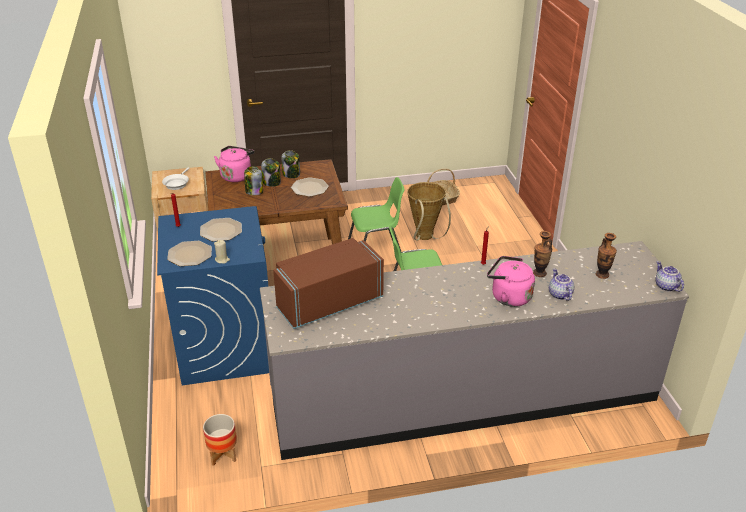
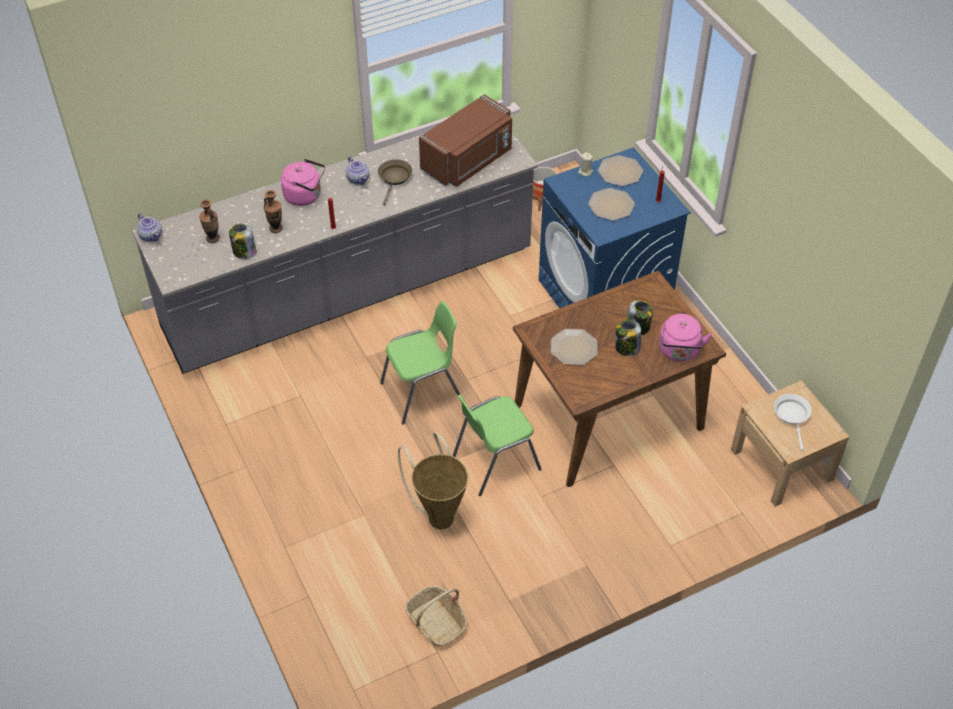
camera: 165 degrees right, 15 degrees up
(291, 174) = (611, 370): jar -> jar (244, 252)
(411, 297) = (394, 179): none -> brown frying pan
(559, 294) = (257, 207): teapot -> teapot (358, 179)

